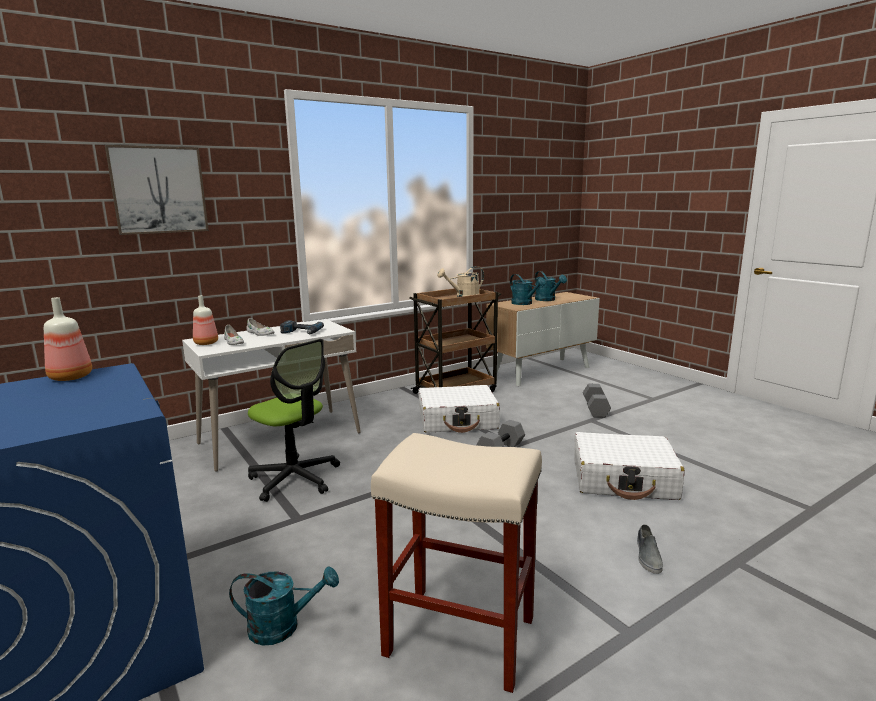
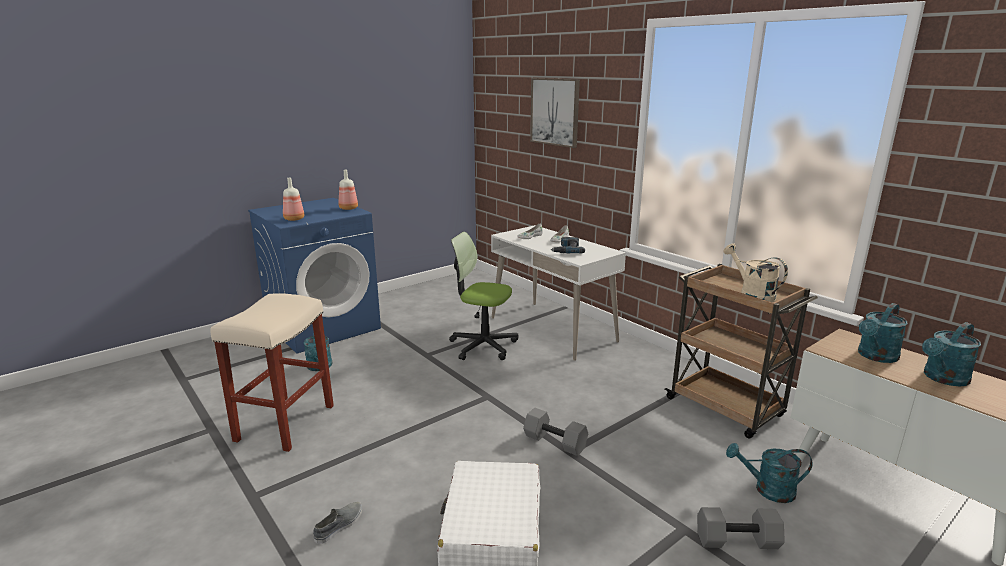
camera: 85 degrees right, 5 degrees up
(206, 343) = (524, 231): bottle -> bottle (293, 219)
(295, 478) = (483, 345): office chair -> office chair turned 75 degrees clockwise
(458, 420) = (629, 412): white suitcase -> none
(547, 395) = (767, 490): none -> turquoise watering can
(648, 556) = (339, 525): grey shoe -> grey shoe turned 120 degrees clockwise

